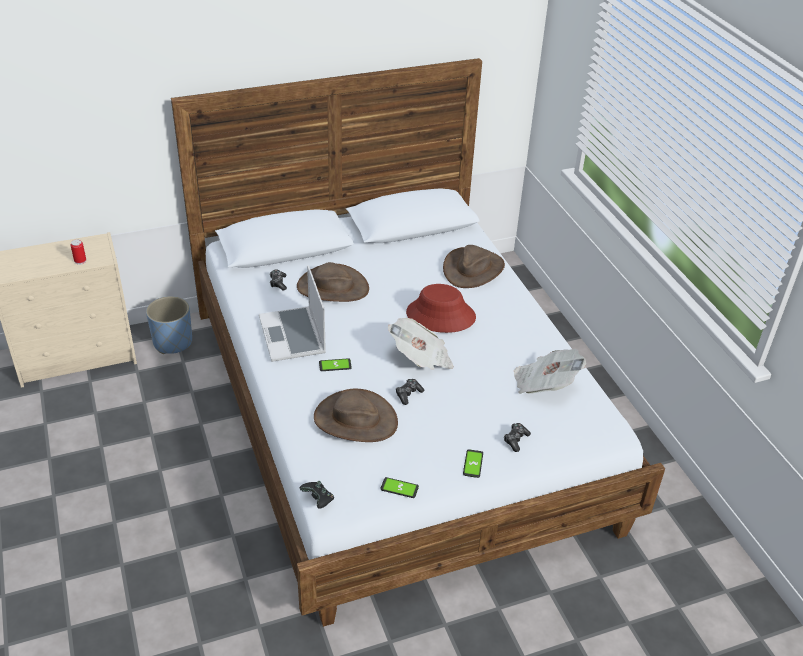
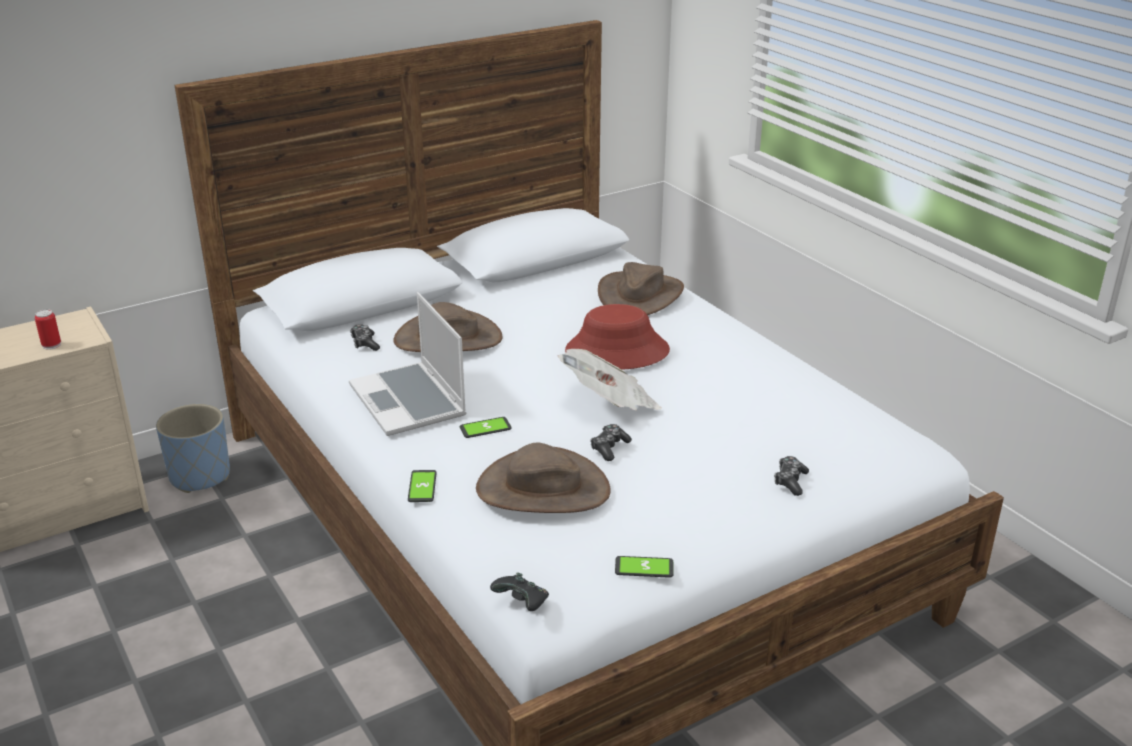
camera: 10 degrees left, 10 degrees down
(473, 464) = (741, 520): phone -> phone (422, 487)
(544, 384) = (799, 410): newspaper -> none

